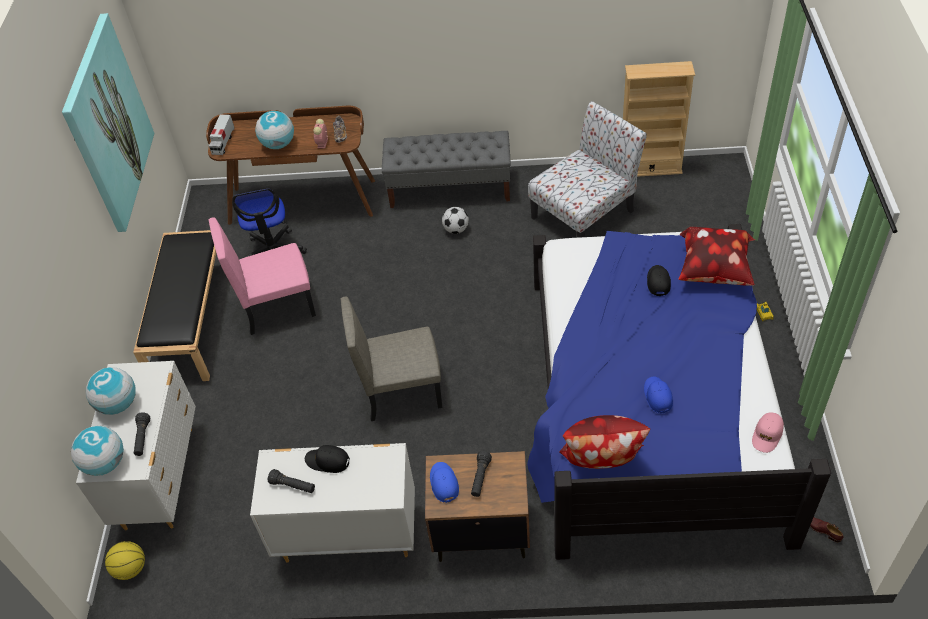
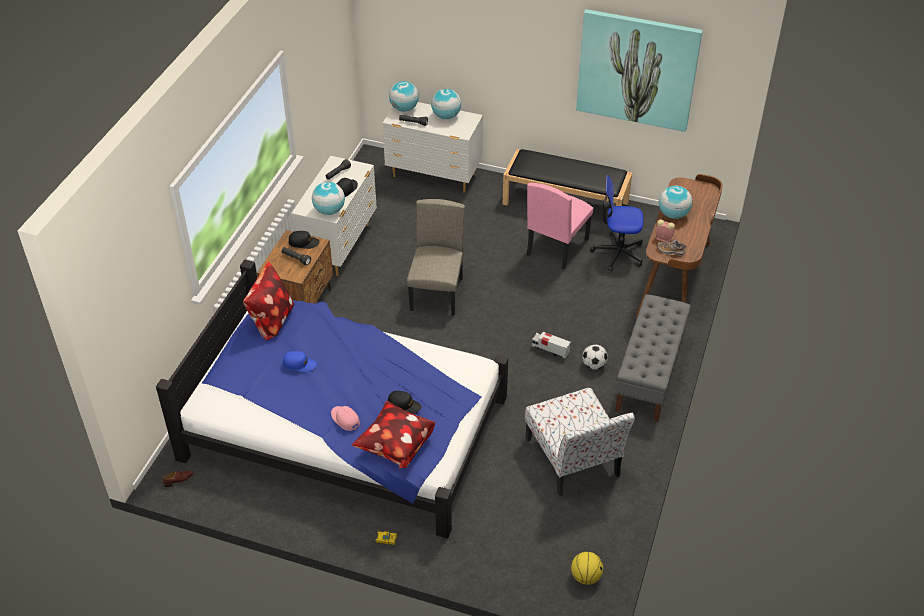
camera: 105 degrees right, 5 degrees down
(130, 569) = (376, 159): basketball -> basketball (586, 576)
(223, 142) = (690, 186): toy truck -> toy truck (550, 350)
(277, 306) = (557, 246): pink chair -> pink chair turned 150 degrees counterclockwise
(382, 461) = (329, 211): none -> globe
(444, 483) = (303, 242): blue cap -> black cap
(650, 168) = (615, 533): beige bookcase -> none
(767, 435) = (231, 414): pink cap -> pink cap (345, 419)

